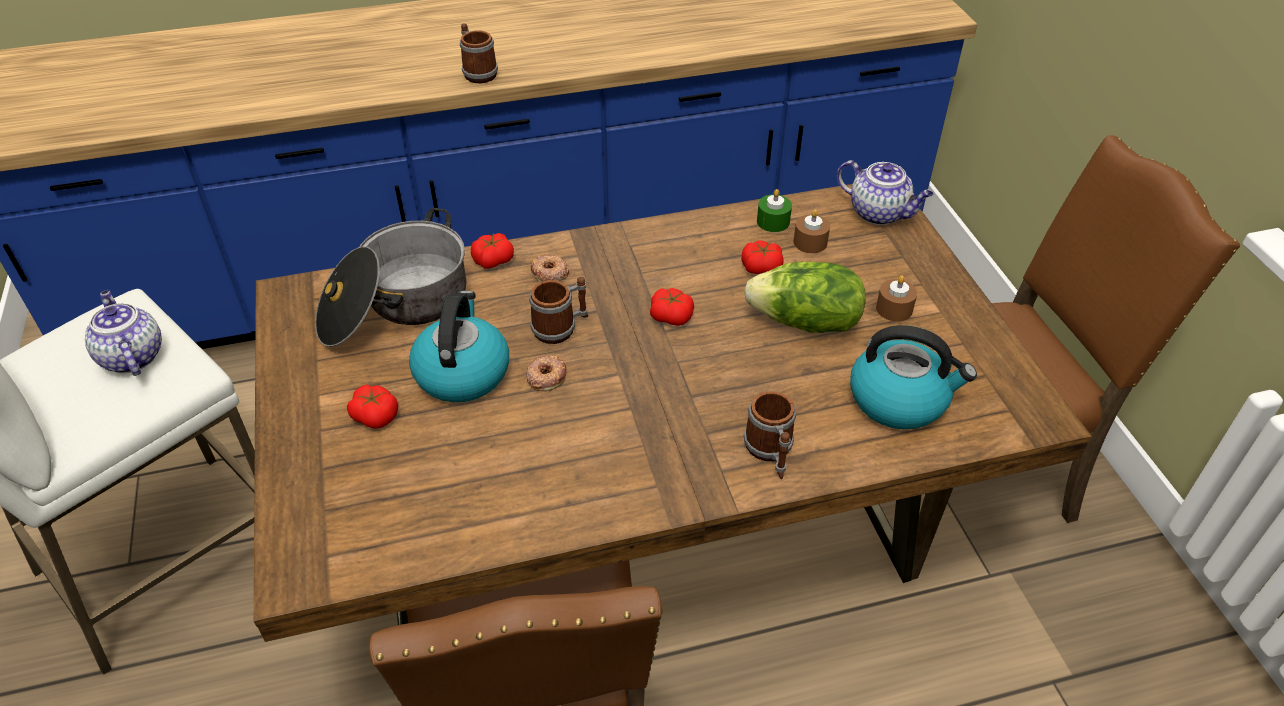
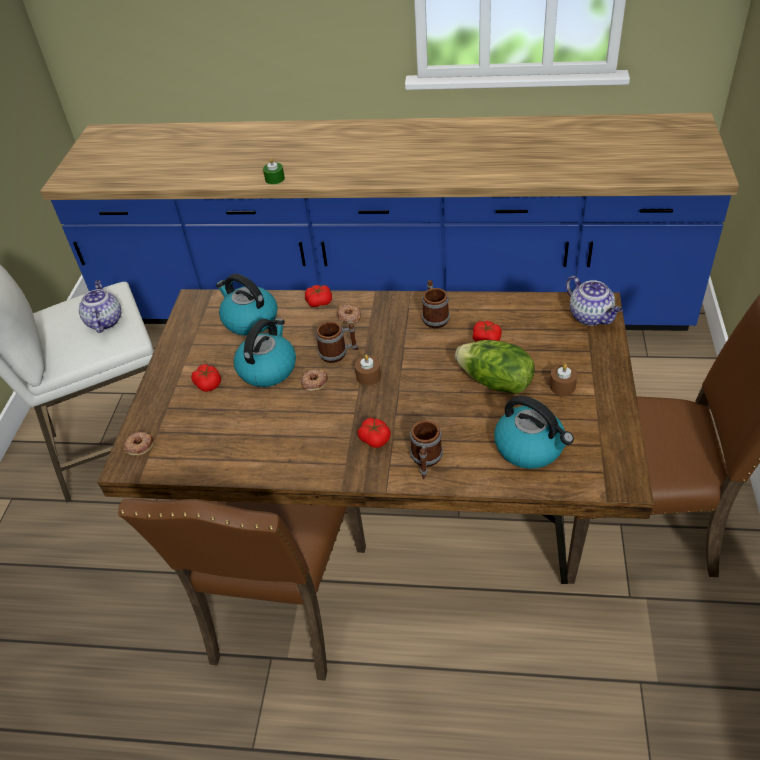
camera: 25 degrees right, 0 degrees up
(302, 540) = (139, 445): none -> donut
(395, 306) = (249, 320): cooking pot -> kettle
(477, 72) = (359, 175): mug -> mug (434, 317)
(671, 316) = (410, 360): tomato -> tomato (375, 438)
(773, 222) = (512, 309): green candle -> green candle (274, 179)
(810, 242) = (529, 328): brown candle -> brown candle (368, 376)

